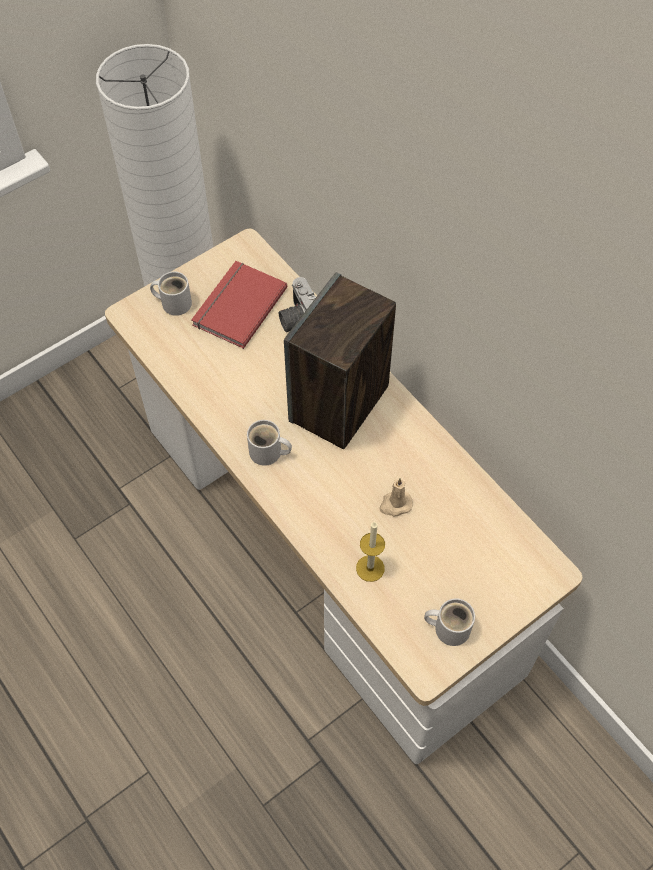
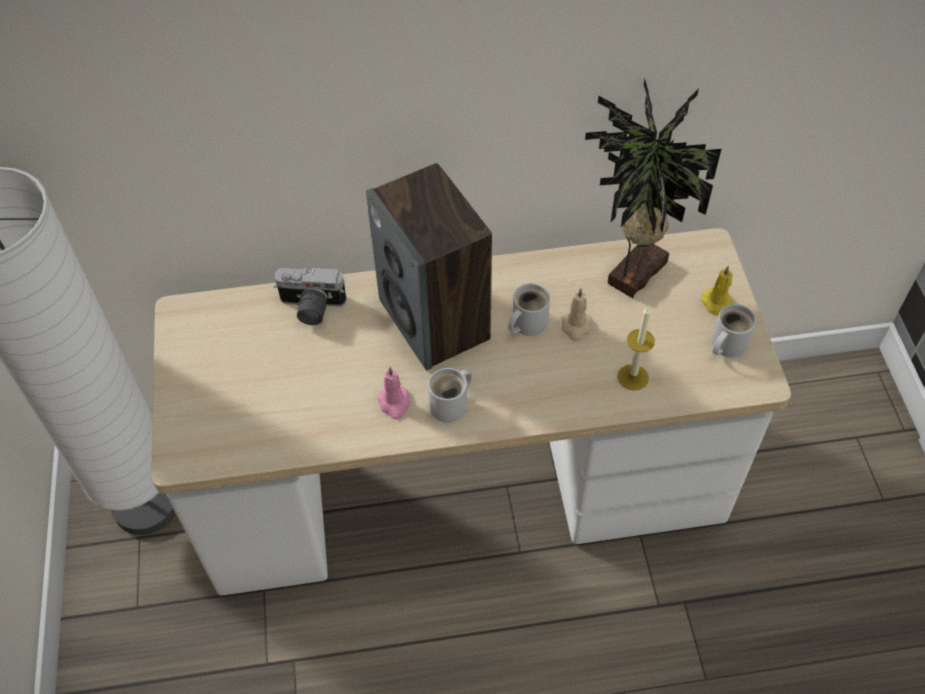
camera: 60 degrees left, 5 degrees down
(174, 302) = (198, 409): white mug -> white mug (526, 323)
(237, 306) = (250, 353): red book -> none
(247, 415) = (394, 403): none -> pink candle
(481, 522) = (632, 271): none -> potted plant
(489, 604) = (717, 304): none -> yellow candle

